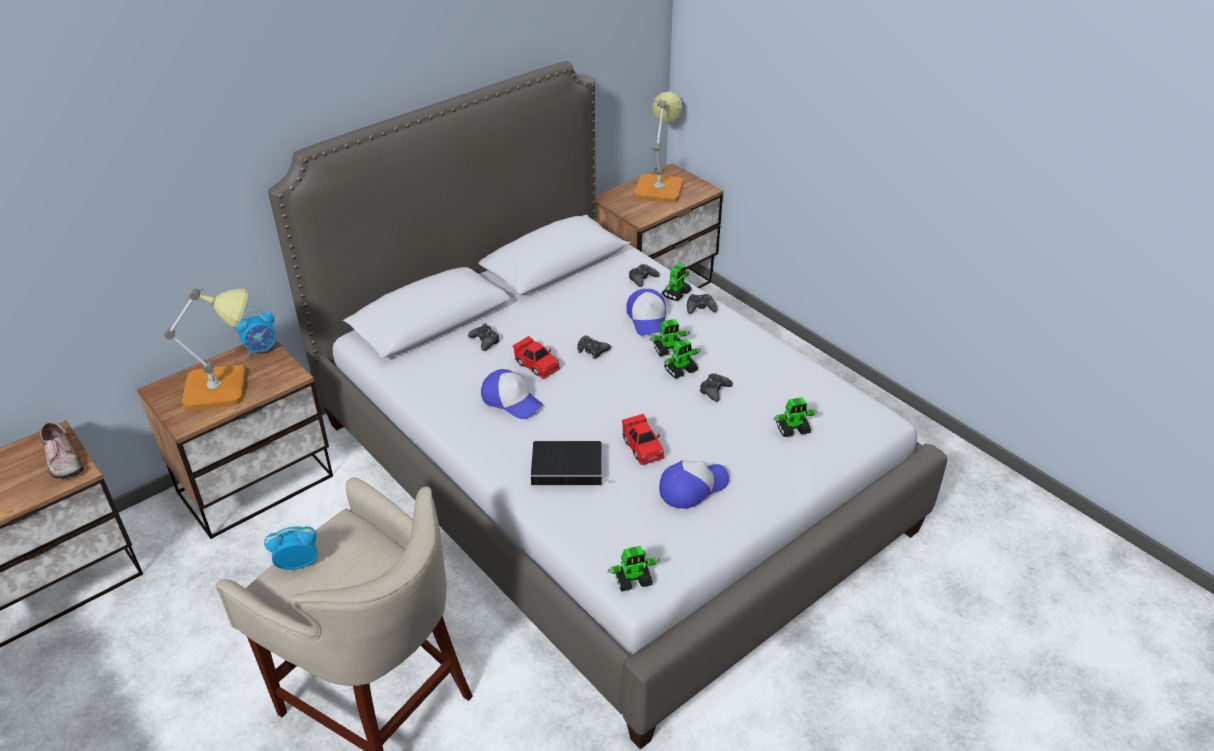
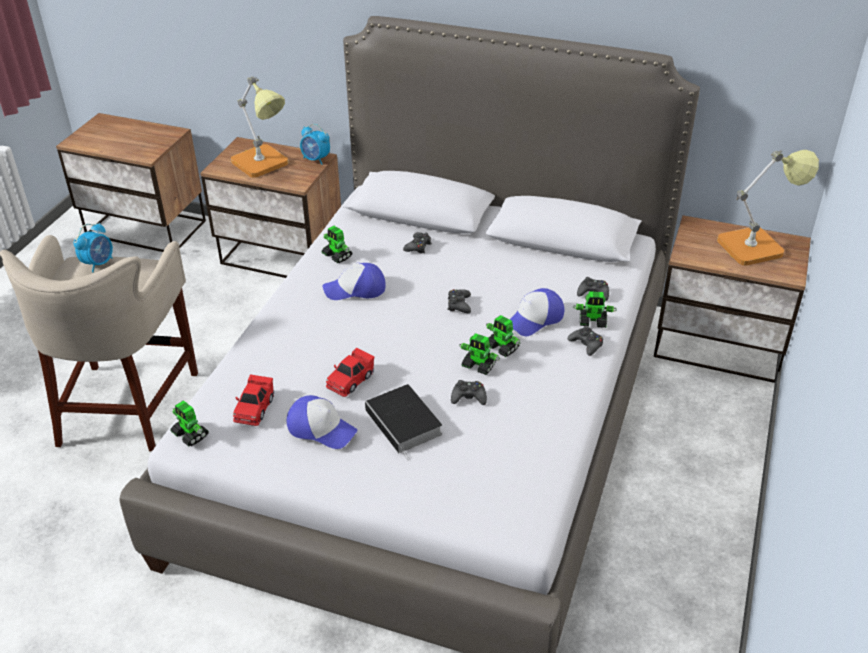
camera: 60 degrees right, 0 degrees up
(61, 460) = (154, 145): shoe -> none
(298, 563) = (99, 263): alarm clock -> alarm clock turned 75 degrees clockwise
(511, 400) = (355, 289): cap -> cap turned 75 degrees clockwise
(537, 365) = (411, 284): red toy car -> red toy car (254, 408)
(569, 467) = (295, 349): book -> book (405, 423)
(793, 429) = (455, 469): toy robot -> toy robot (337, 256)

